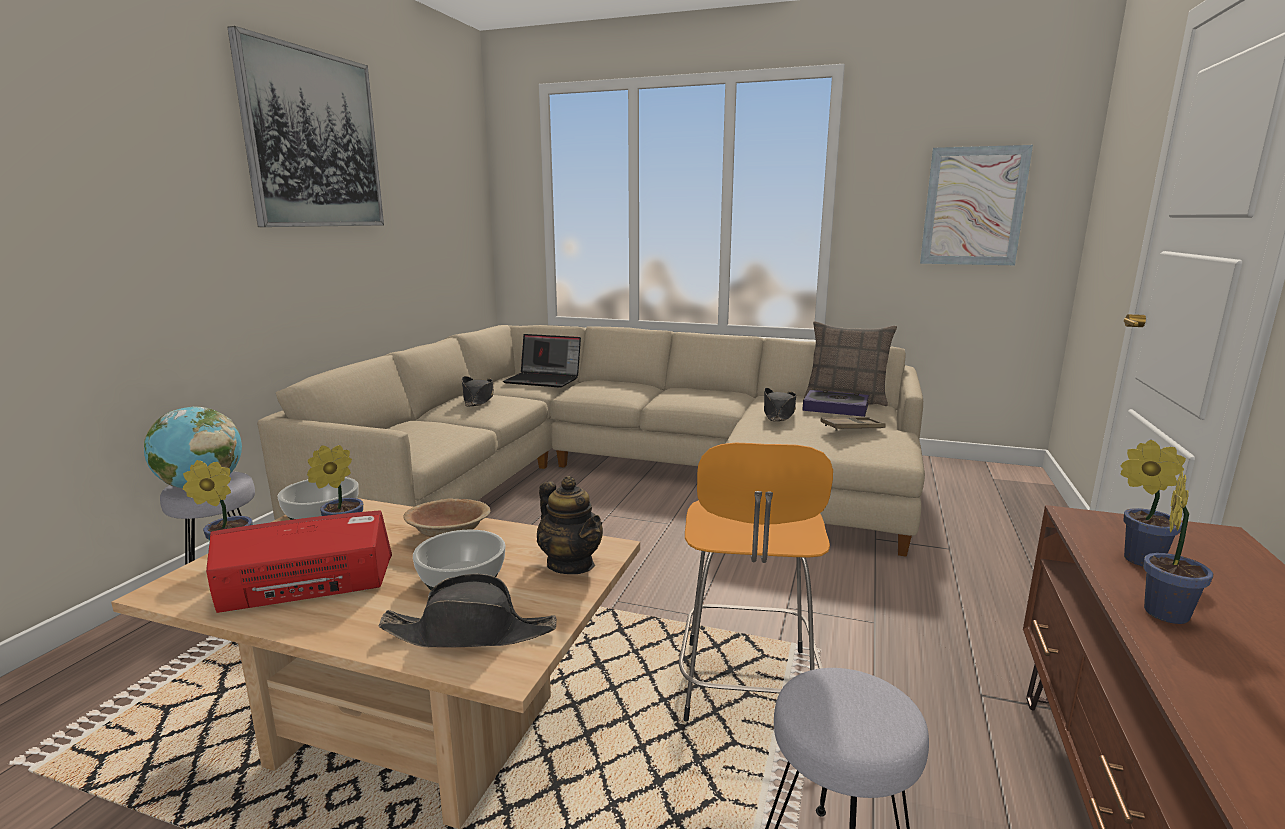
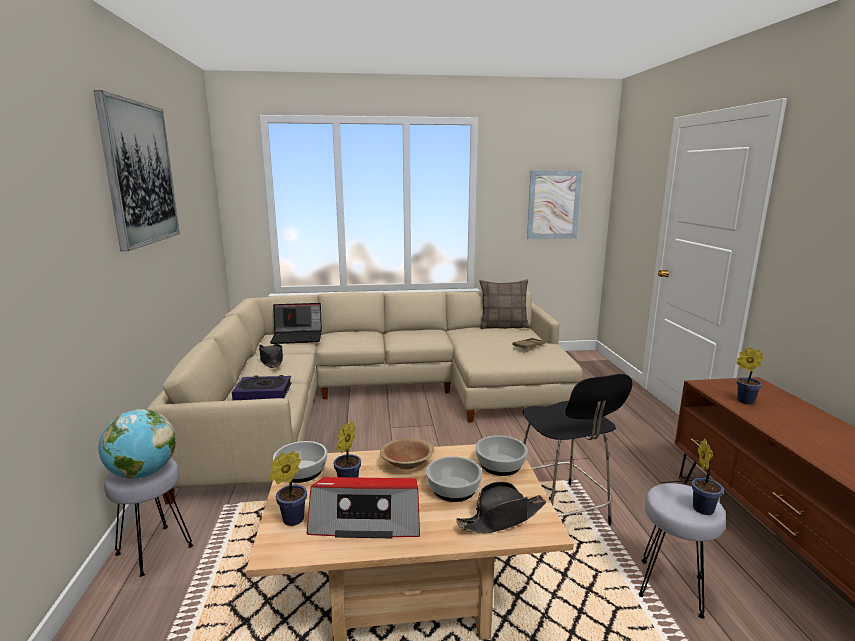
camera: 25 degrees left, 0 degrees up
(306, 585) = (367, 520): radio -> radio turned 135 degrees counterclockwise
(571, 564) = (500, 464): teapot -> bowl
(747, 689) = (561, 512): orange stool -> black stool
(778, 414) = (480, 342): black hat -> none
(835, 408) = (507, 334): book -> book (263, 392)
(1165, 611) = (775, 423): potted plant -> potted plant (702, 507)

